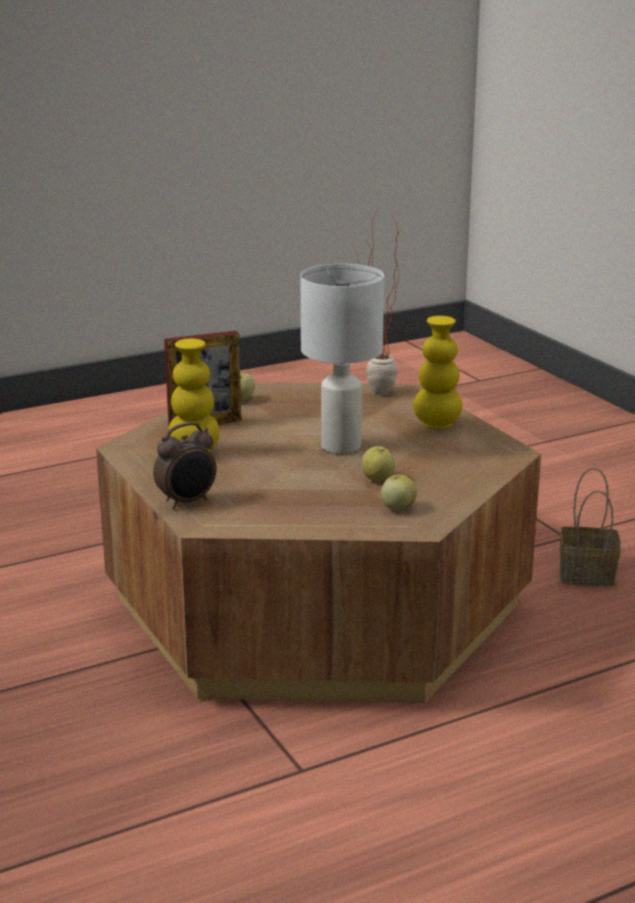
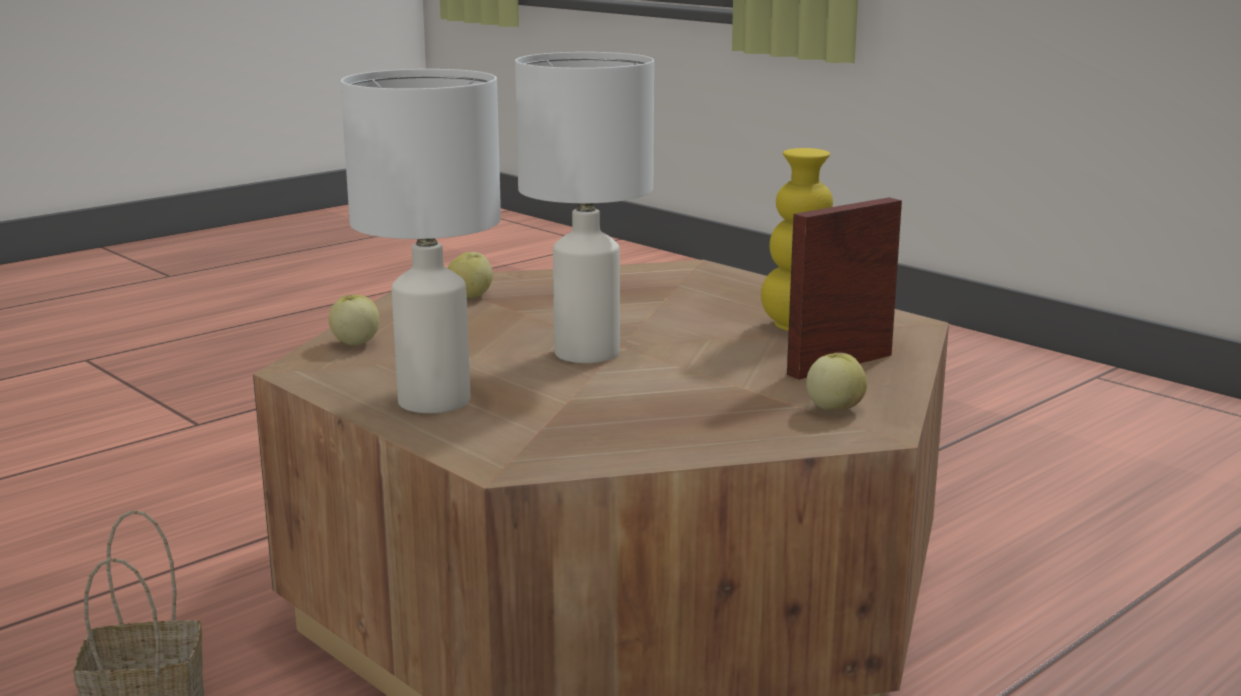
camera: 165 degrees right, 5 degrees down
(187, 502) = (735, 281): alarm clock -> none
(373, 395) = (581, 446): potted plant -> none
(378, 478) = (509, 321): apple -> apple (355, 343)
(437, 424) = (434, 400): yellow vase -> white table lamp

